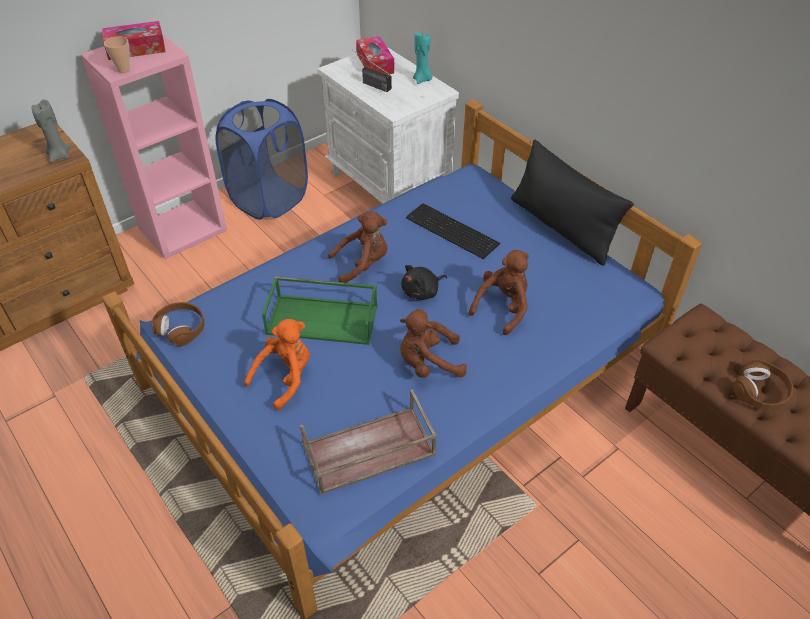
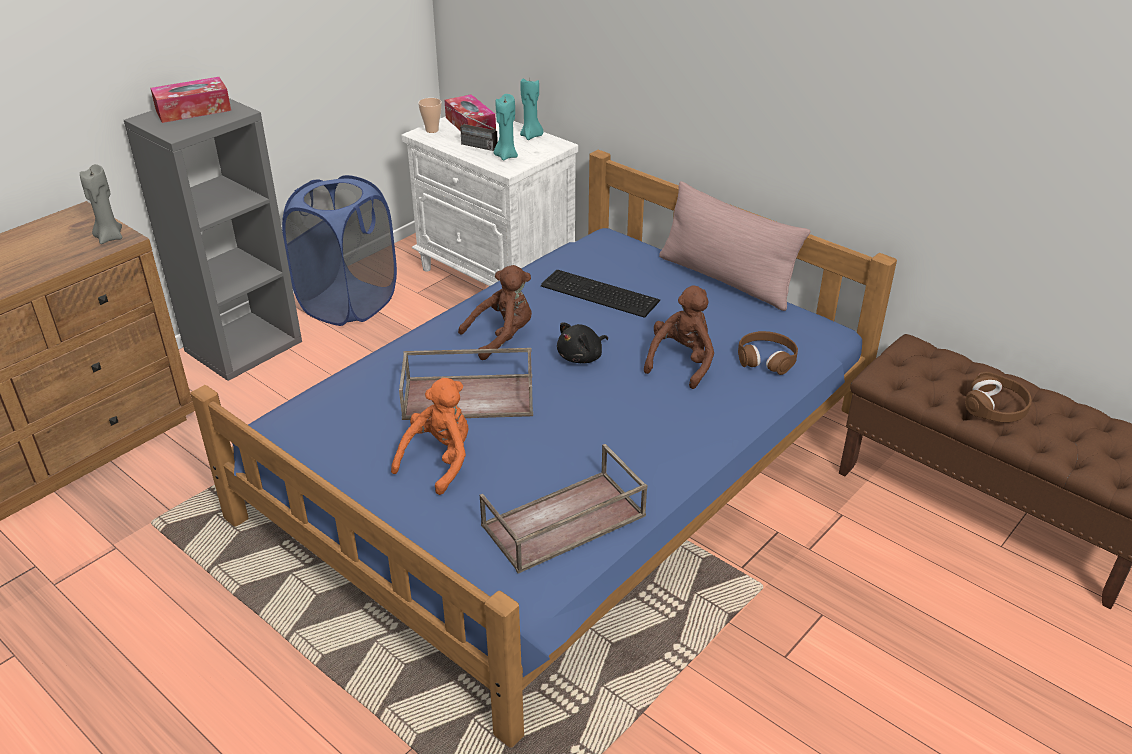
camera: 10 degrees left, 10 degrees down
(124, 69) = (185, 130): cup -> cup (432, 130)
(181, 328) = (292, 425): brown headphones -> brown headphones (766, 359)
(183, 228) = (244, 345): pink bookcase -> grey bookcase
(323, 319) = (470, 396): green tray -> brown tray
(396, 98) = (506, 156): none -> turquoise candle
(428, 363) = (610, 426): brown plush toy -> none
(561, 227) = (726, 279): black pillow -> pink pillow

